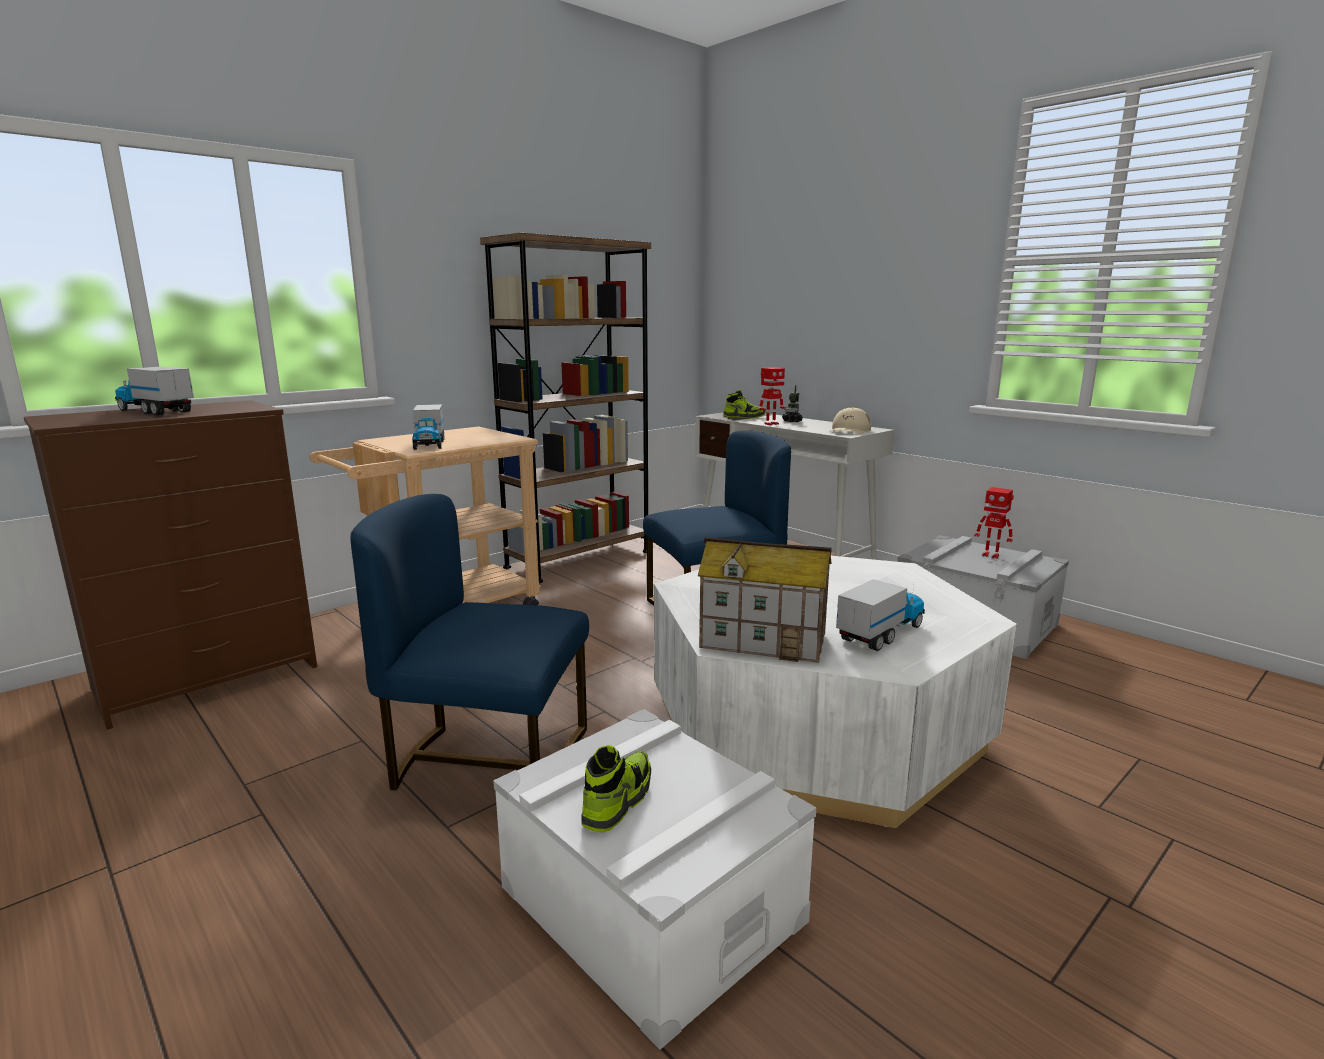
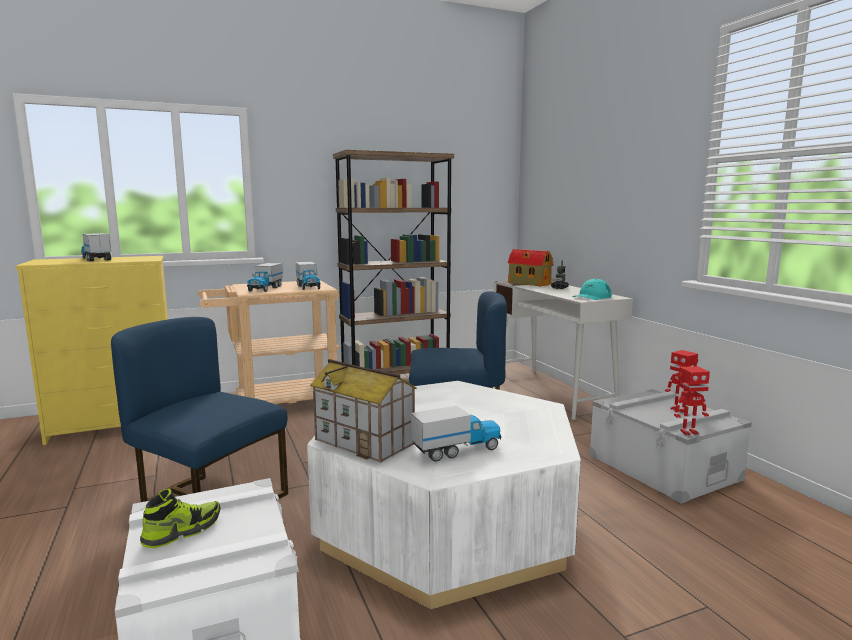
camera: 20 degrees right, 5 degrees down
(209, 677) = (116, 424): brown dresser -> yellow dresser
(487, 437) = (308, 287): none -> toy truck
(744, 417) = (528, 283): shoe -> toy house
(770, 424) = (538, 289): toy robot -> toy robot (688, 432)
(849, 430) = (591, 297): beige cap -> turquoise cap

